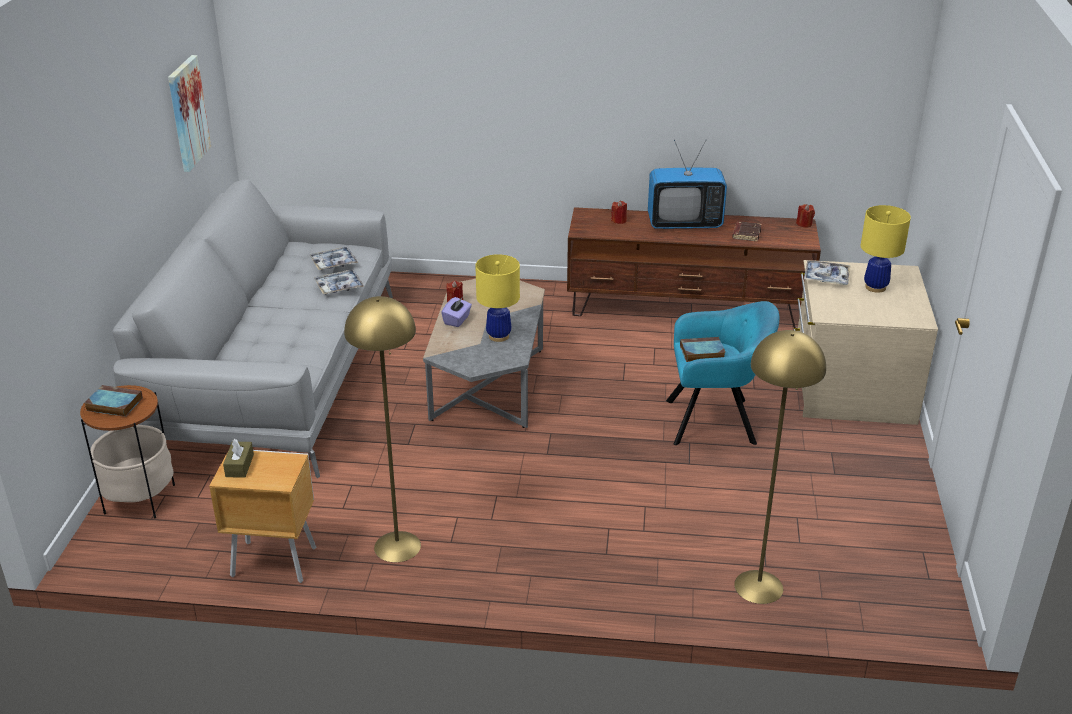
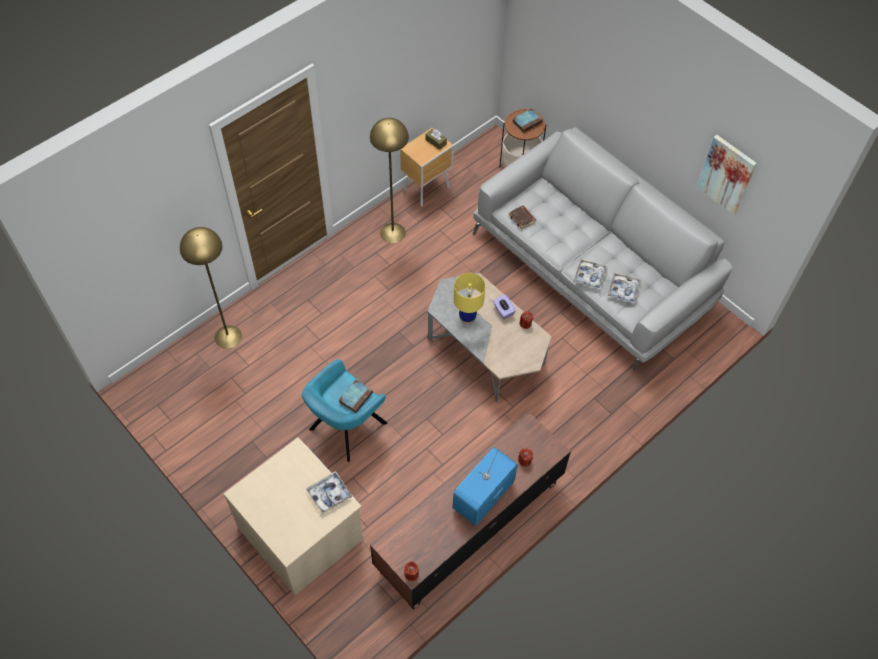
camera: 130 degrees right, 25 degrees up
(746, 234) = (434, 520): brown book -> brown book (522, 218)
(875, 287) = (291, 510): yellow table lamp -> none

